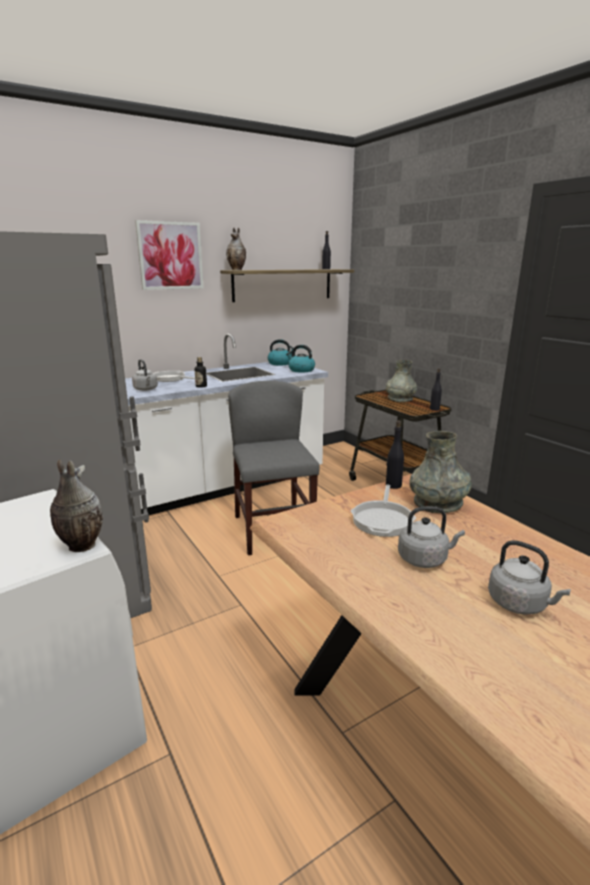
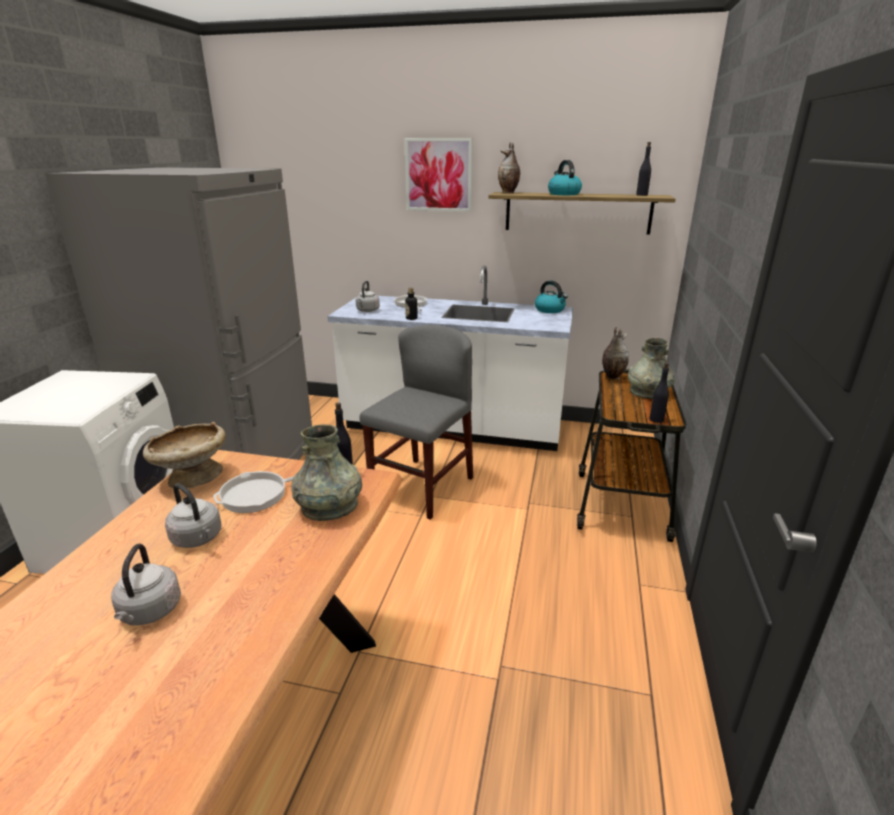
camera: 45 degrees right, 5 degrees up
(80, 546) = (77, 415): vase -> vase (612, 376)
(301, 370) = (546, 323): kettle -> kettle (563, 194)
(311, 537) = (192, 478): none -> beige bowl

